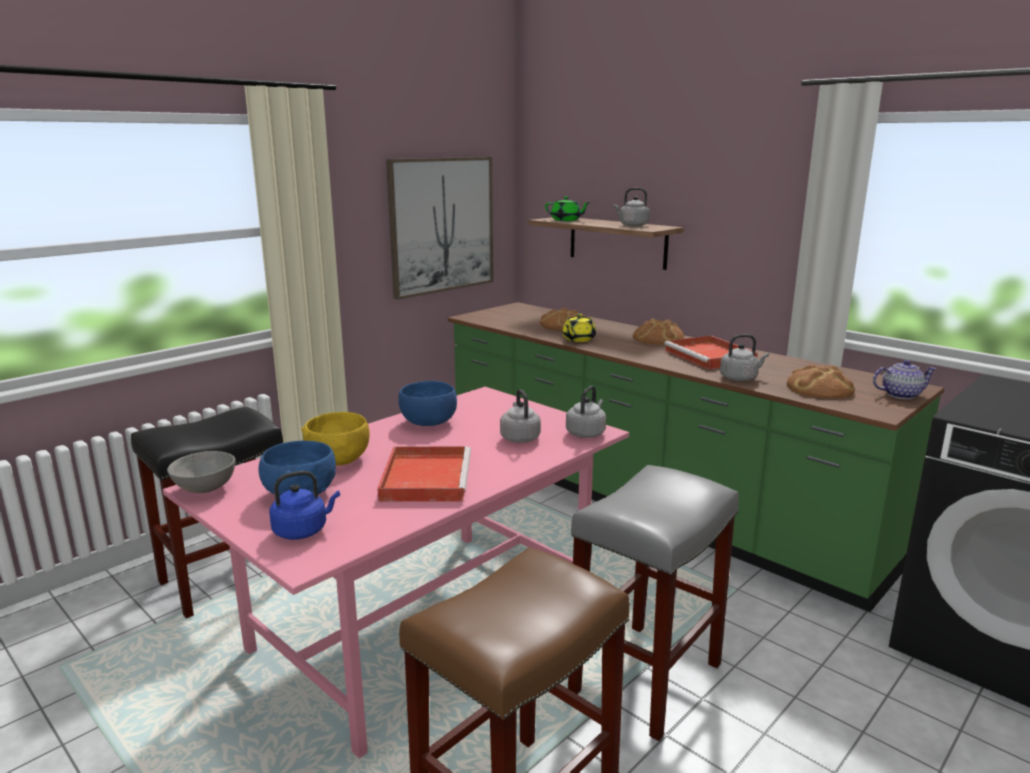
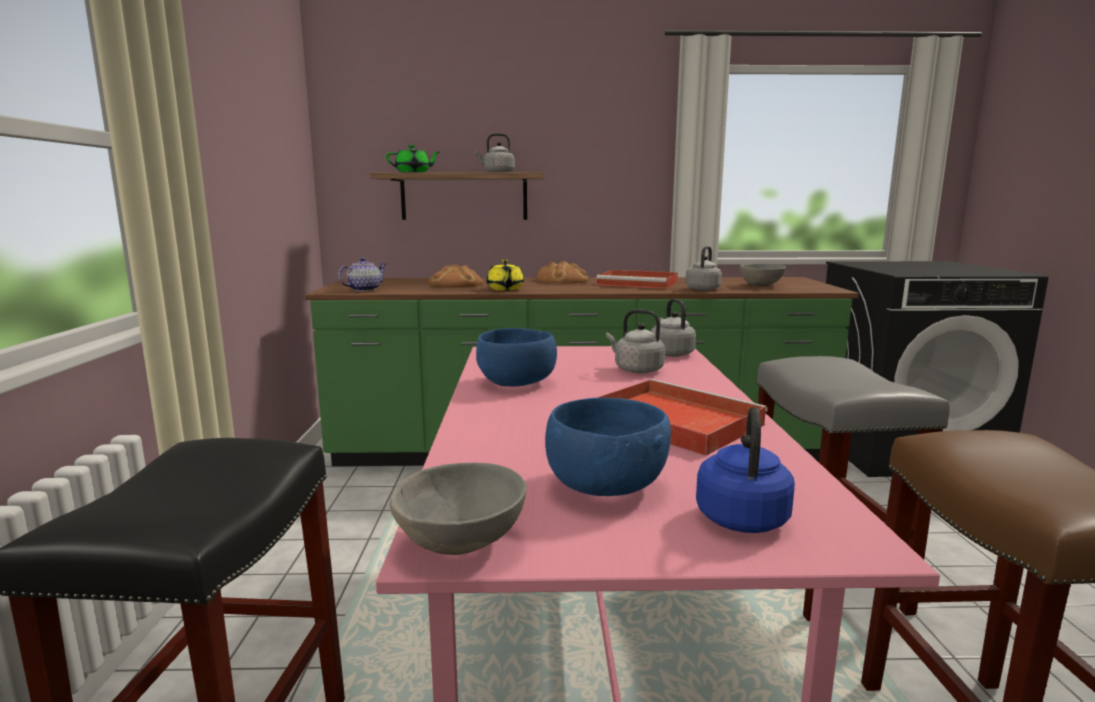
camera: 45 degrees left, 5 degrees down
(338, 459) = (531, 440): yellow bowl -> none
(442, 225) = (267, 176): picture -> none
(820, 388) = (761, 286): bread -> grey bowl
(900, 395) = (804, 282): teapot -> teapot (364, 289)

